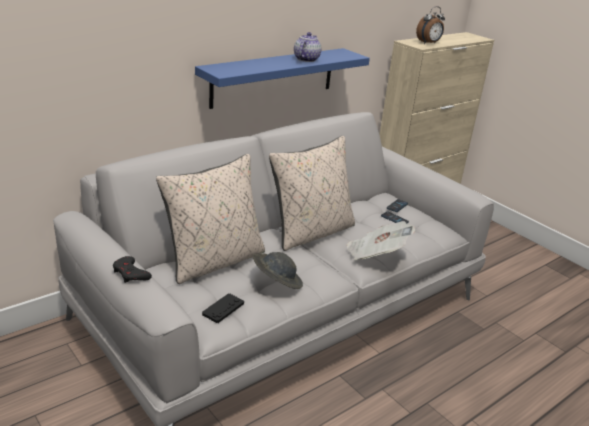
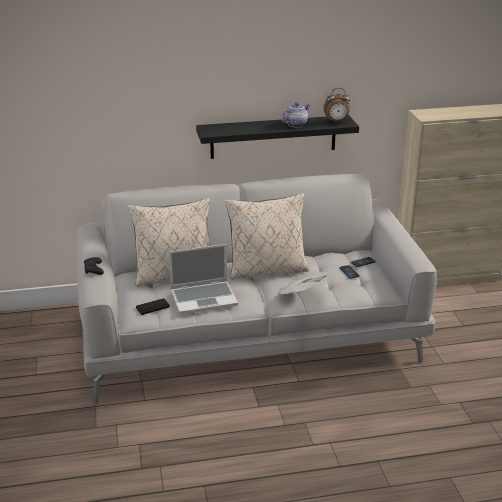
camera: 30 degrees right, 0 degrees up
(274, 77) = (273, 137): blue shelf -> black shelf
(276, 282) = (204, 298): grey hat -> laptop
(428, 43) = (440, 115): alarm clock -> alarm clock (336, 122)

